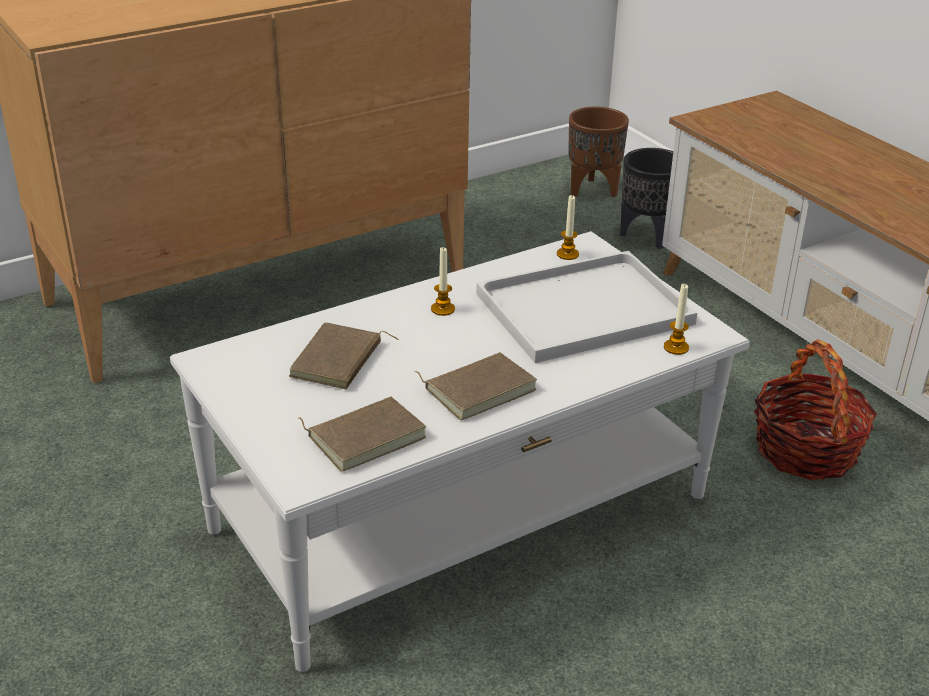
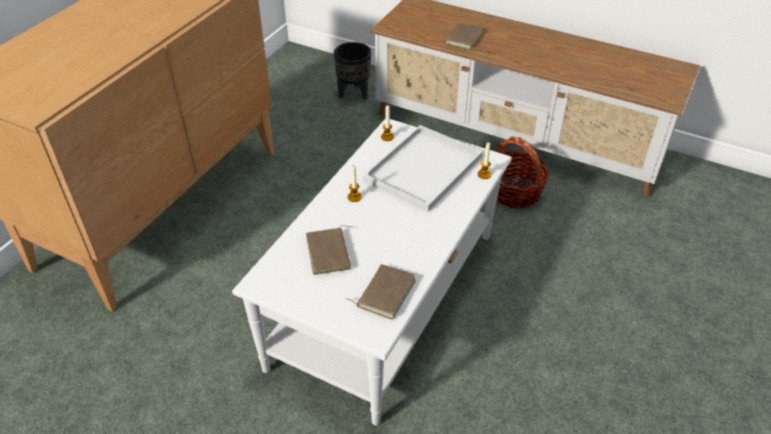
camera: 30 degrees left, 10 degrees up
(479, 388) = (414, 239): brown book -> brown book (462, 38)
(592, 190) = (303, 73): brown planter -> none

